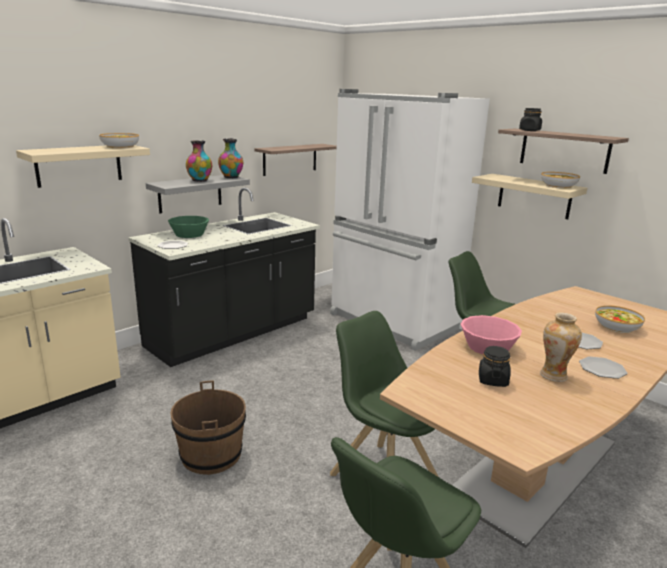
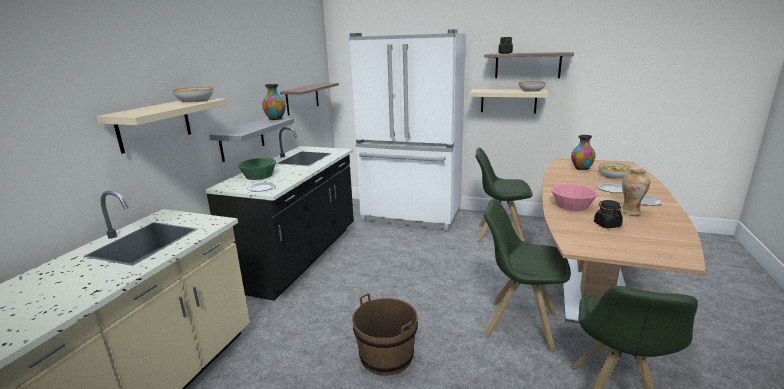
camera: 25 degrees left, 0 degrees up
(200, 181) = (255, 125): vase -> vase (581, 168)

